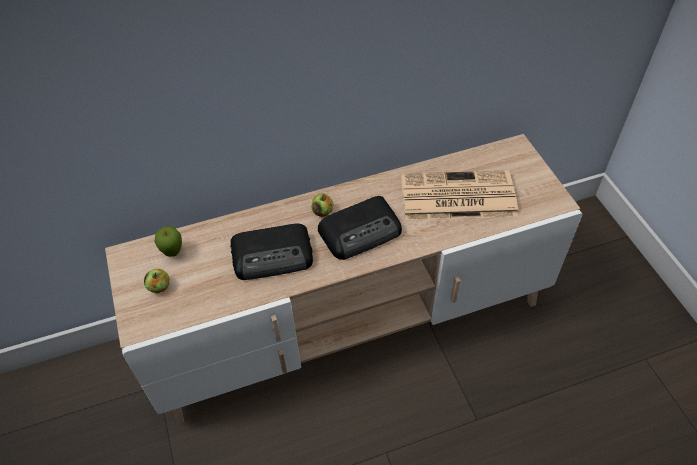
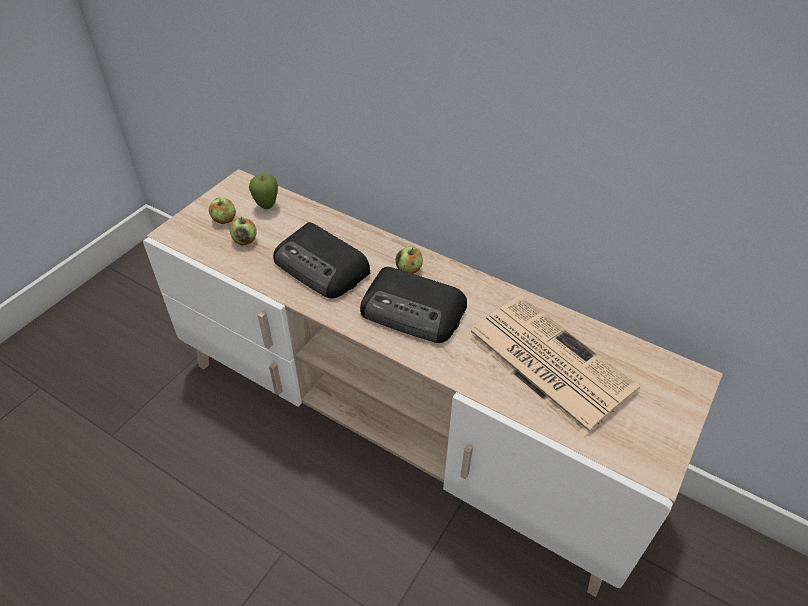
camera: 50 degrees right, 5 degrees down
(198, 286) = (245, 240): none -> apple

